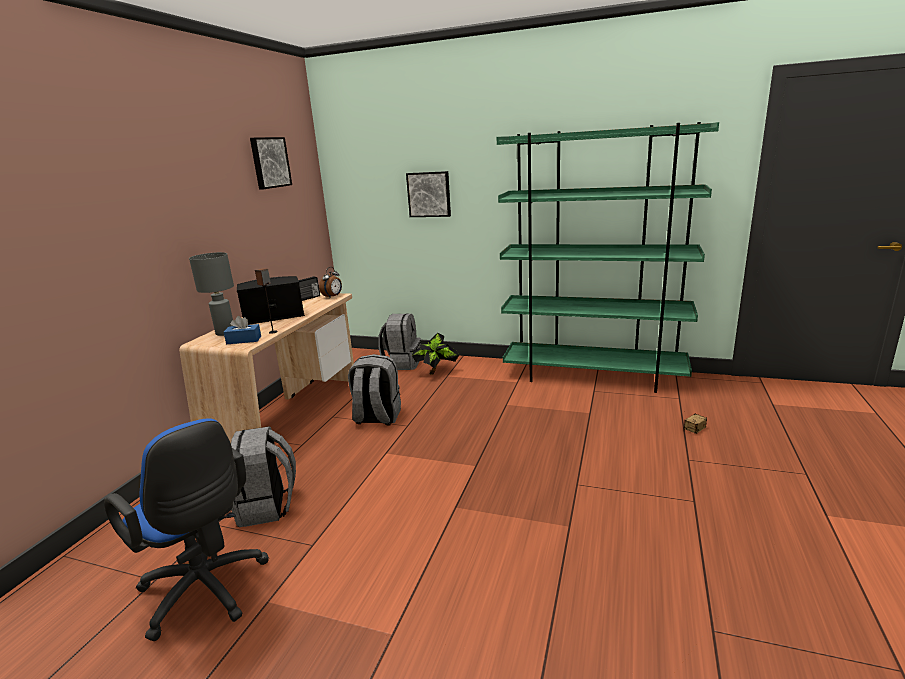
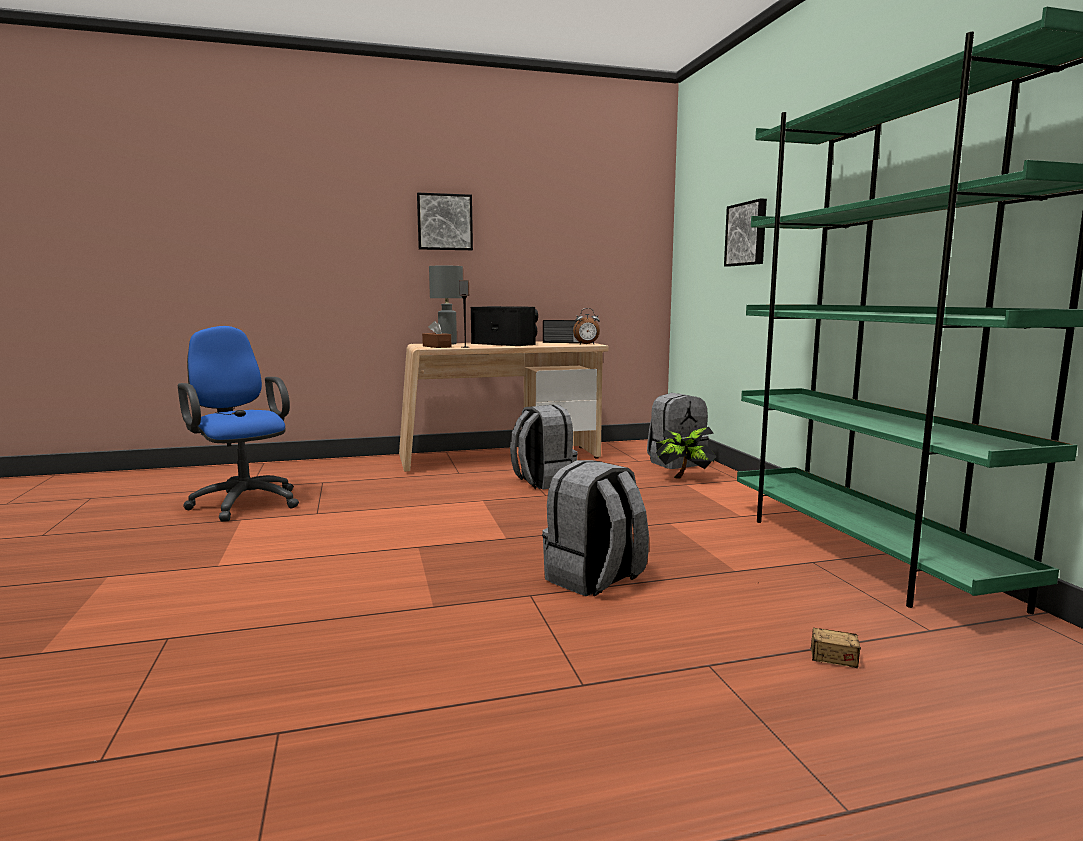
camera: 55 degrees right, 10 degrees down
(207, 592) = (244, 502): blue office chair -> blue office chair turned 135 degrees clockwise
(244, 340) = (436, 346): blue tissue box -> brown tissue box
(268, 506) = (357, 488): grey backpack -> grey backpack (594, 579)
(269, 162) = (583, 195): picture -> picture (444, 222)

